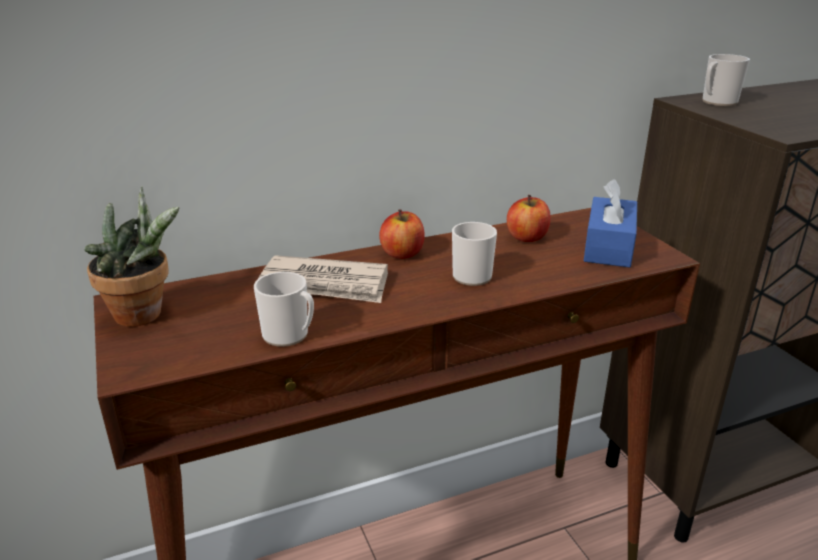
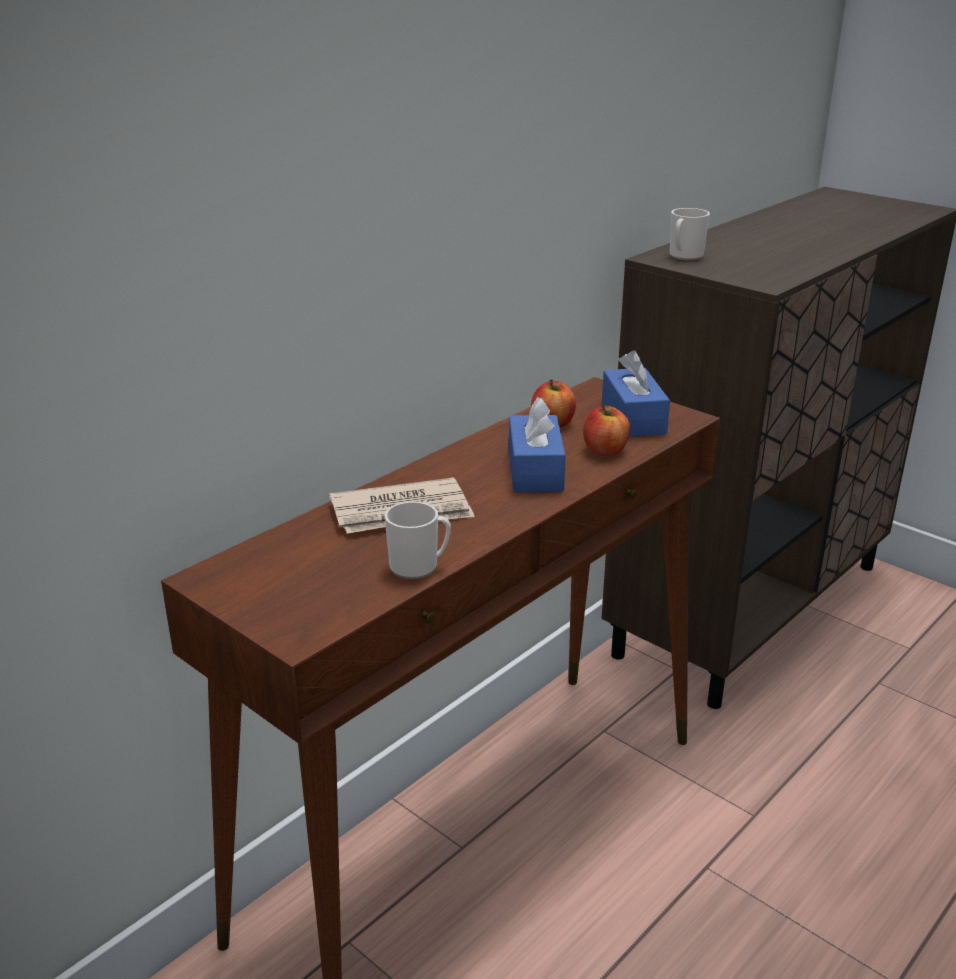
camera: 25 degrees left, 0 degrees up
(146, 315) = (248, 584): potted plant -> none
(402, 253) = (448, 465): apple -> apple (605, 450)
(473, 274) = (535, 470): mug -> blue tissue box

